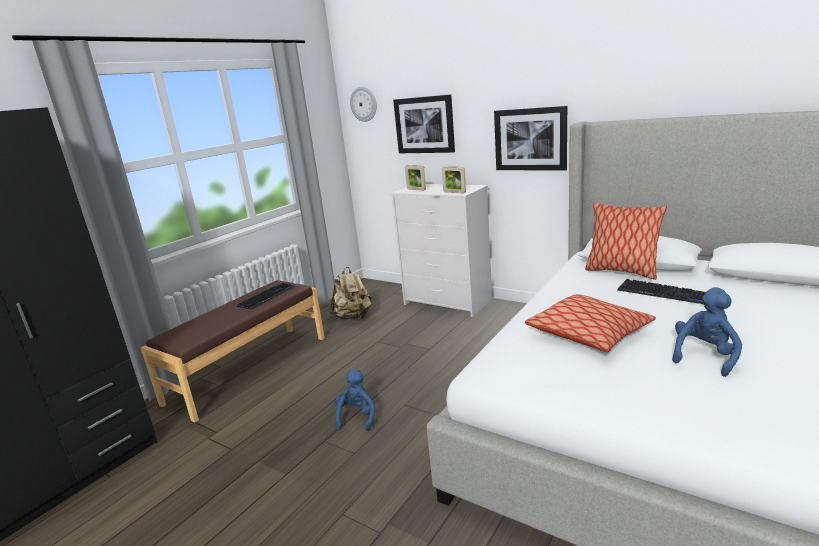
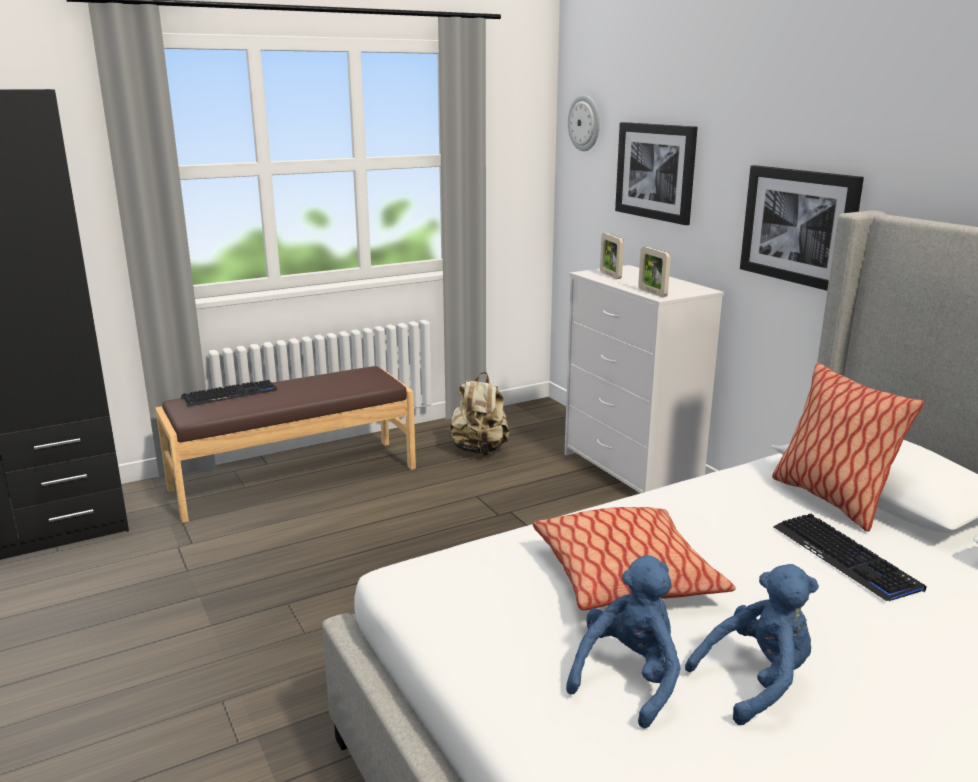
camera: 25 degrees right, 0 degrees up
(267, 297) = (338, 385): keyboard -> keyboard (230, 394)
(357, 417) = (352, 588): blue plush toy -> blue plush toy (629, 678)

